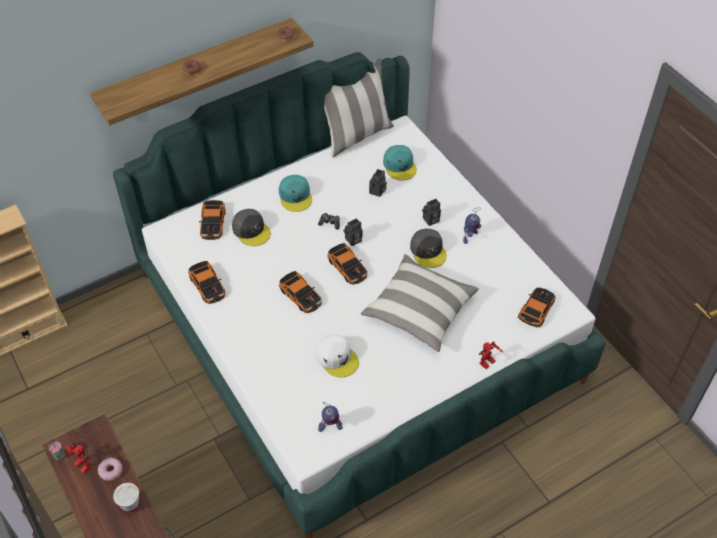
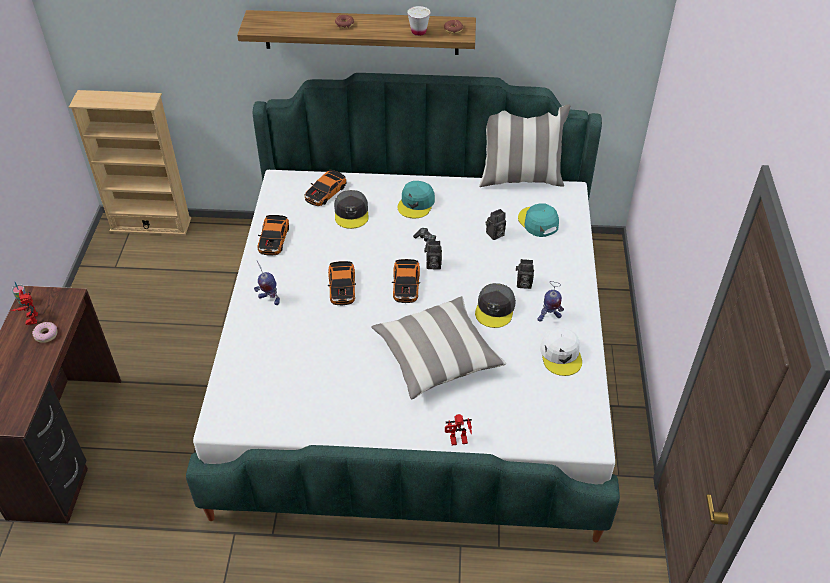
camera: 35 degrees right, 5 degrees down
(130, 505) = (33, 370): white cup -> white cup (418, 32)
(329, 427) = (260, 411): toy robot -> toy robot (269, 299)
(337, 358) = (323, 356): white cap -> white cap (561, 355)
(400, 165) = (538, 222): turquoise cap -> turquoise cap turned 135 degrees clockwise
(536, 309) = (555, 419): toy car -> none

